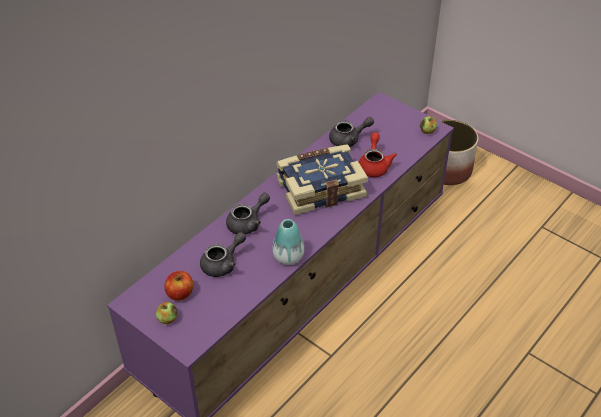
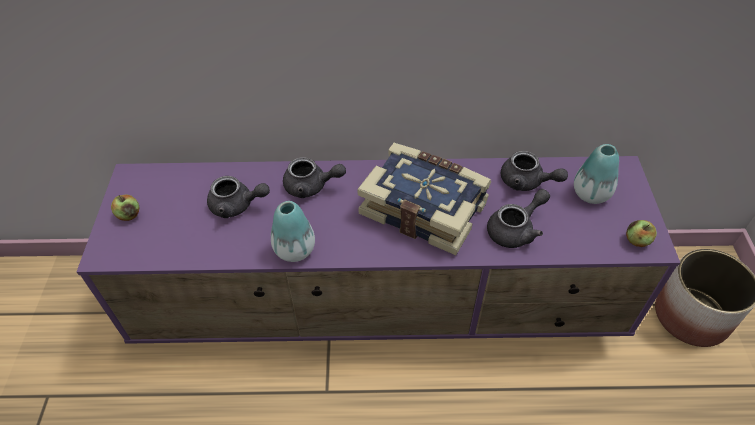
camera: 50 degrees right, 5 degrees up
(180, 293) = (169, 201): apple -> none
(374, 165) = (515, 230): red teapot -> grey teapot
(383, 124) = (591, 194): none -> vase

